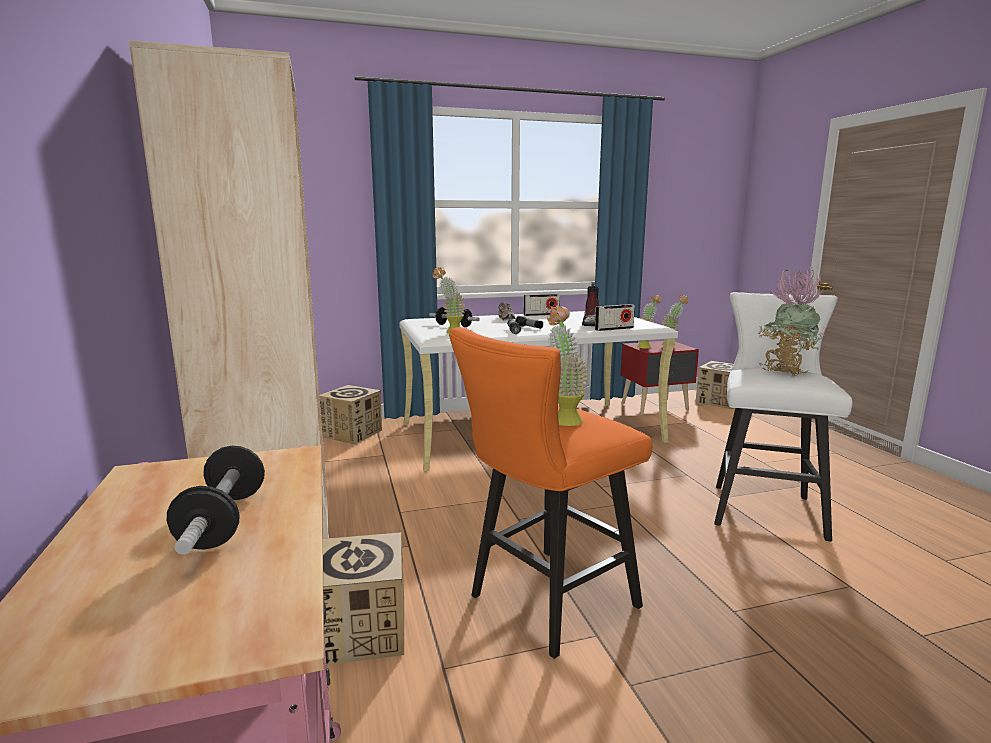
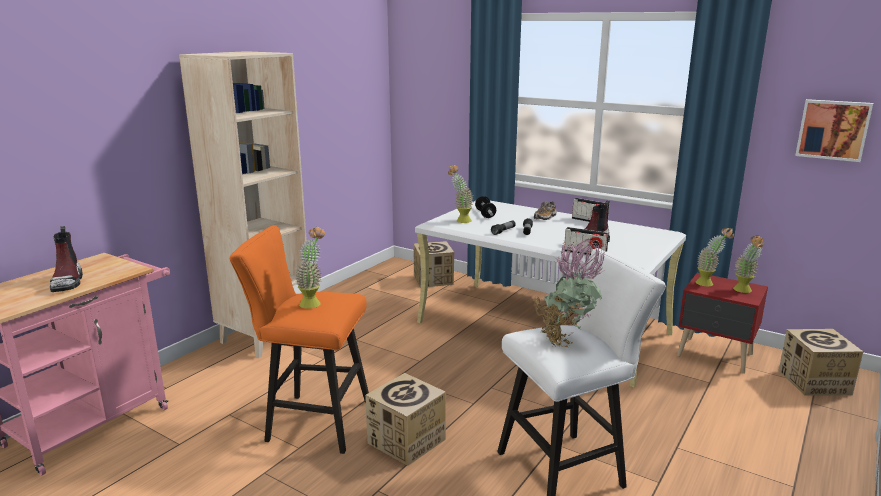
camera: 50 degrees right, 5 degrees up
(223, 521) = (68, 282): dumbbell -> boot
(363, 631) = (237, 382): cardboard box -> cardboard box (406, 441)
(689, 212) = (833, 129): none -> picture

